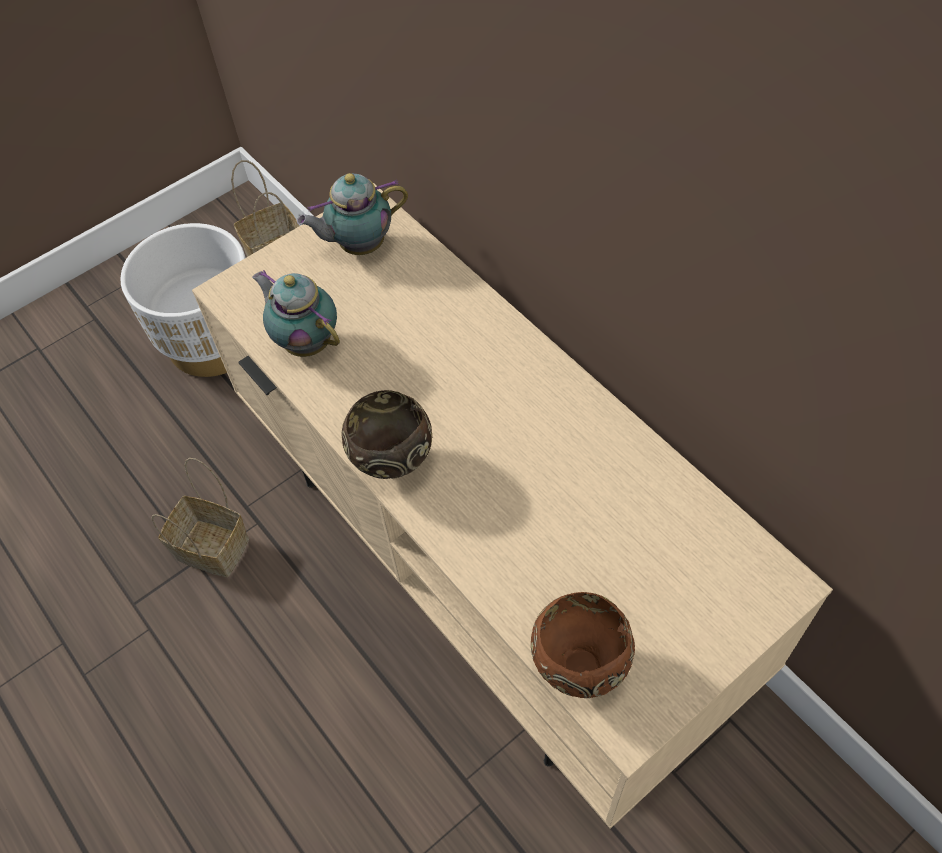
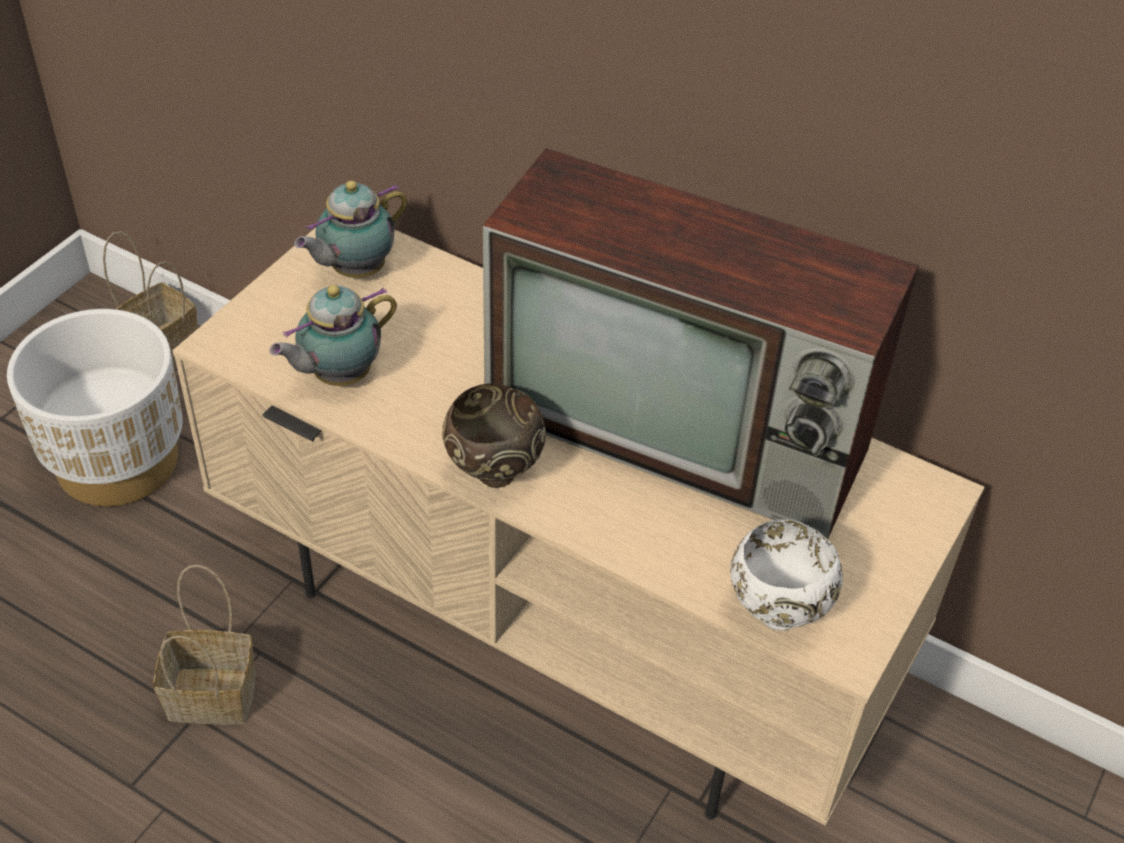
camera: 25 degrees left, 10 degrees down
(306, 341) = (338, 376): teapot -> teapot turned 60 degrees counterclockwise
(571, 462) = (683, 431): none -> television
(578, 665) = (775, 612): brown bowl -> white bowl

